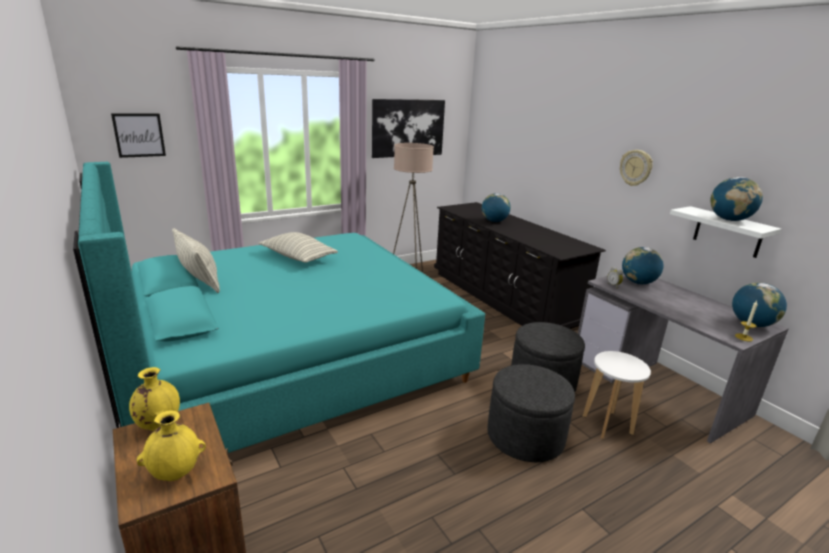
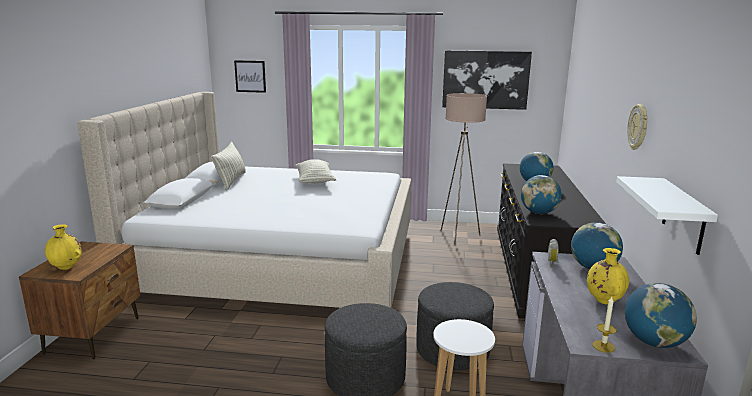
camera: 40 degrees right, 5 degrees down
(159, 425) = (97, 246): yellow vase -> yellow vase (604, 301)
(288, 359) = (280, 262): turquoise bed -> beige bed
(729, 220) = (663, 195): globe -> globe (539, 213)

